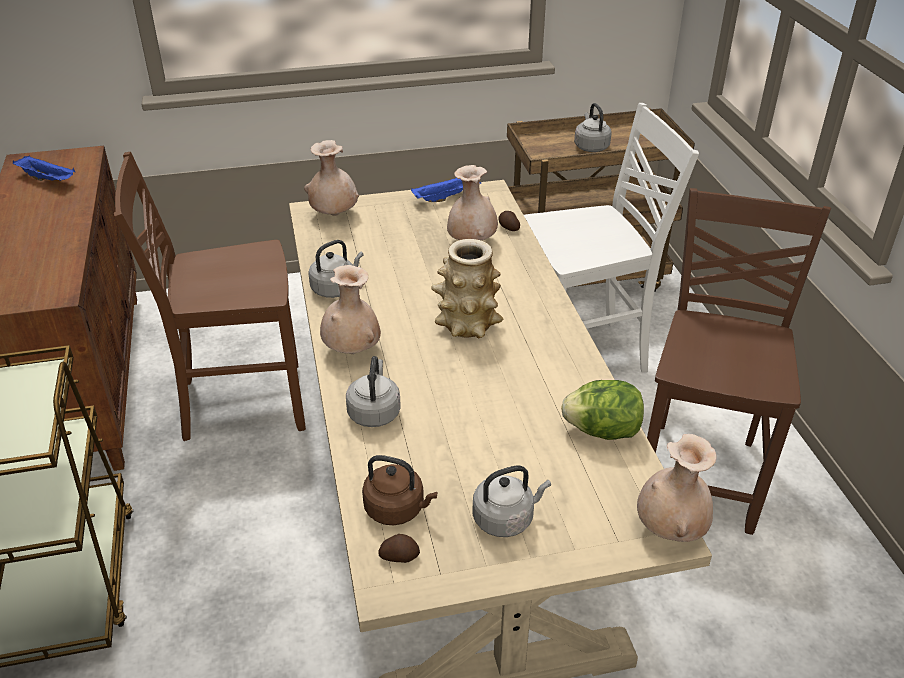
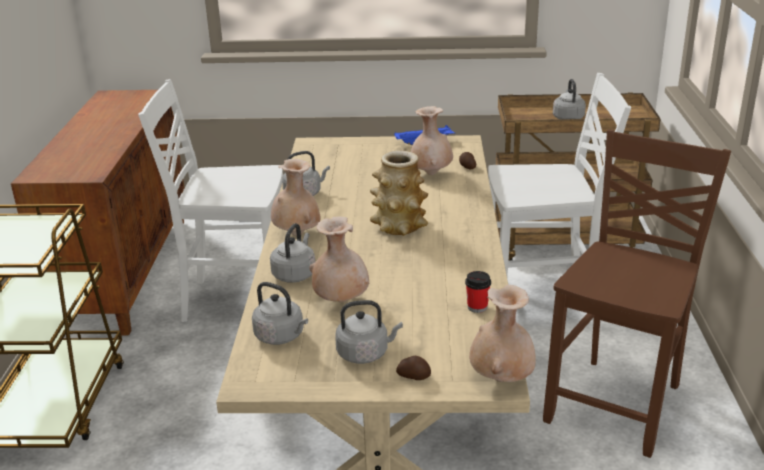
camera: 15 degrees right, 10 degrees down
(48, 179) = (119, 107): blue tray -> none
(240, 402) = (236, 301): brown chair -> white chair
(334, 214) = (327, 147): beige vase -> beige vase (341, 300)
(397, 509) = (281, 336): brown kettle -> grey kettle
(399, 556) = (267, 365): potato -> potato (414, 376)
(602, 431) = (477, 307): lettuce -> cup

